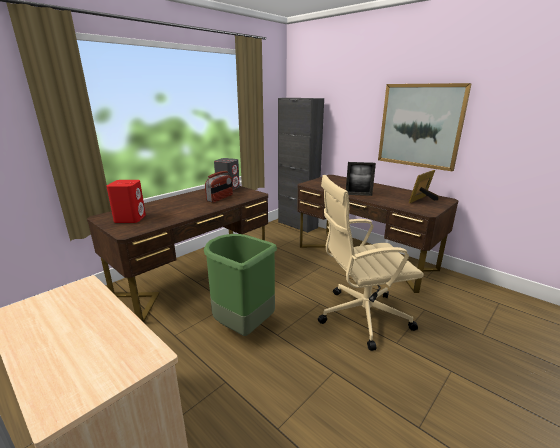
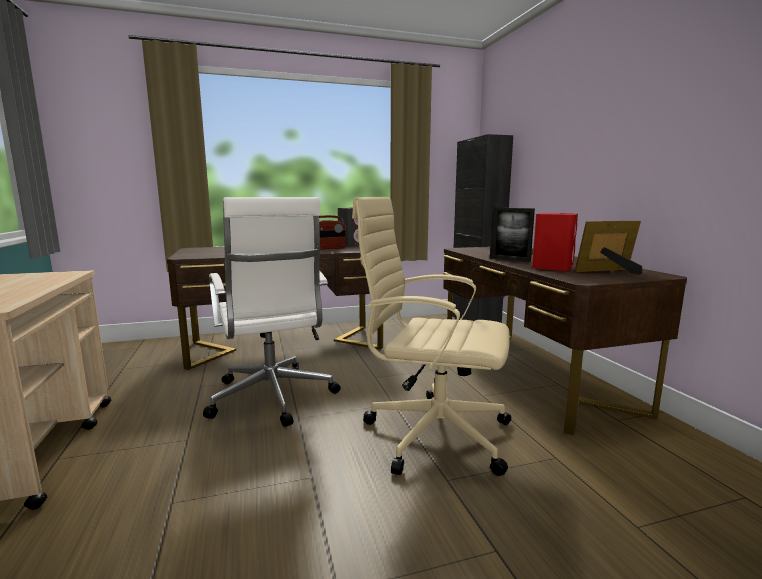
camera: 30 degrees right, 10 degrees down
(130, 218) = (210, 251): red speaker -> red speaker (552, 267)
(242, 326) = (272, 398): green trash can -> white office chair
(420, 126) = (631, 153): picture -> none

